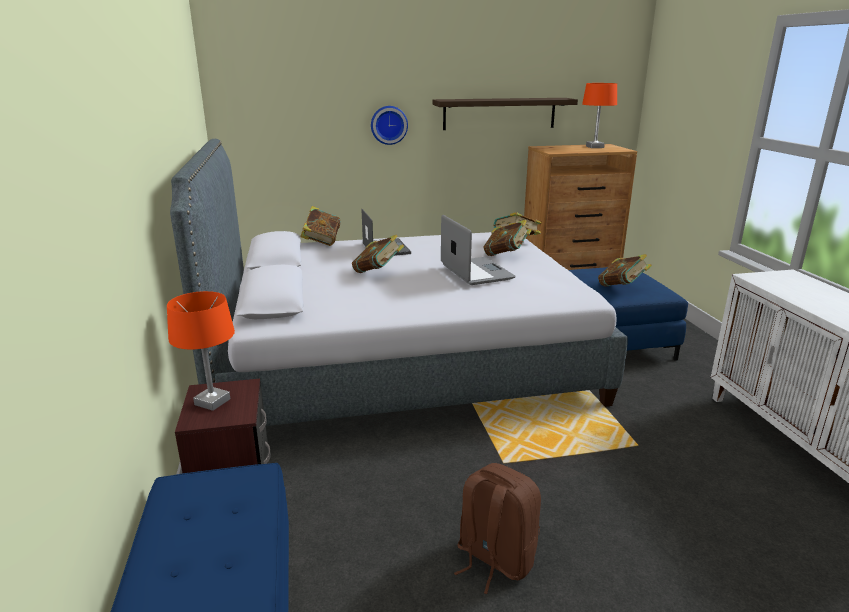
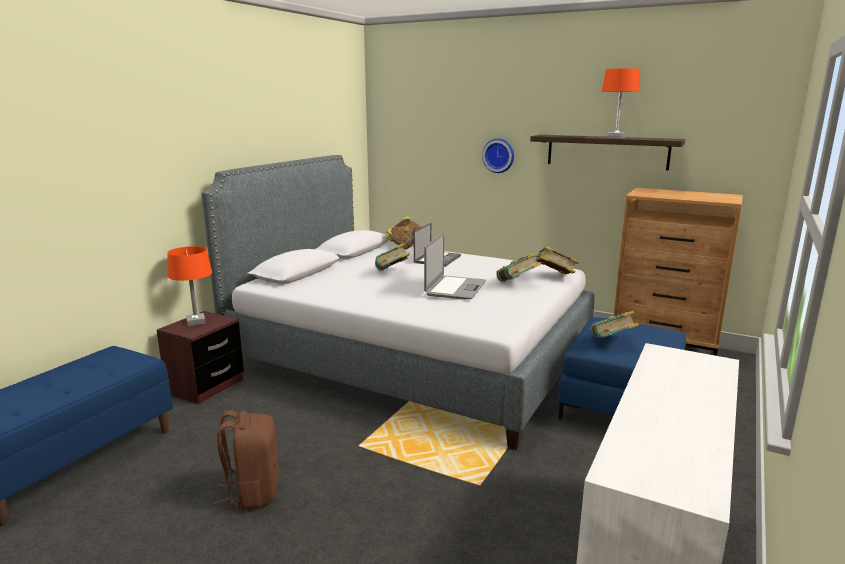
camera: 40 degrees right, 5 degrees down
(595, 147) = (706, 195): orange table lamp -> orange table lamp (616, 137)

